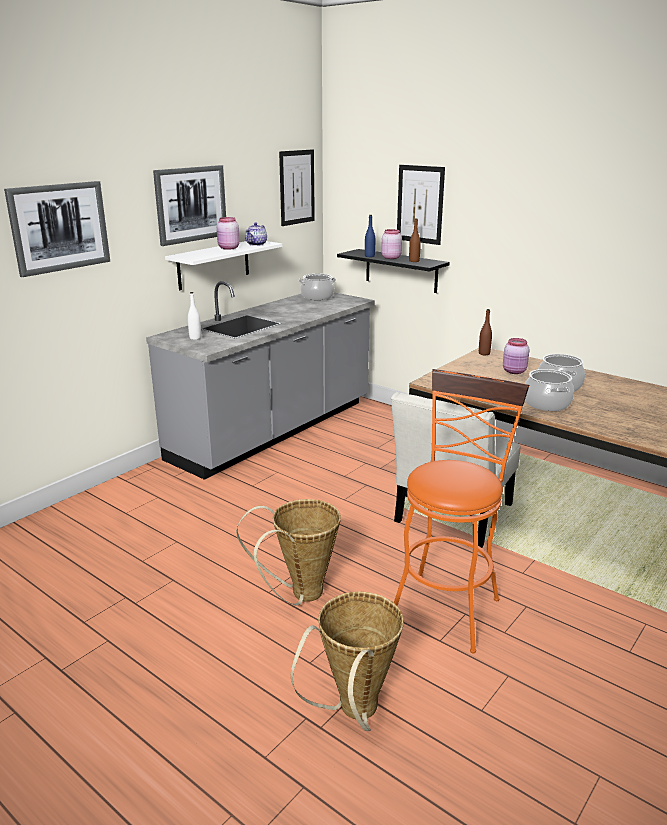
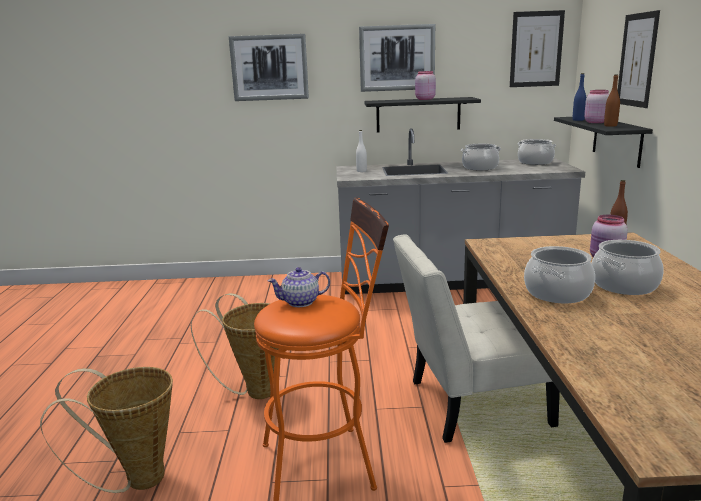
camera: 50 degrees right, 5 degrees down
(213, 264) = (418, 115): white shelf -> black shelf
(256, 244) = (456, 98): teapot -> teapot (301, 302)
(291, 311) = (480, 167): none -> cooking pot

